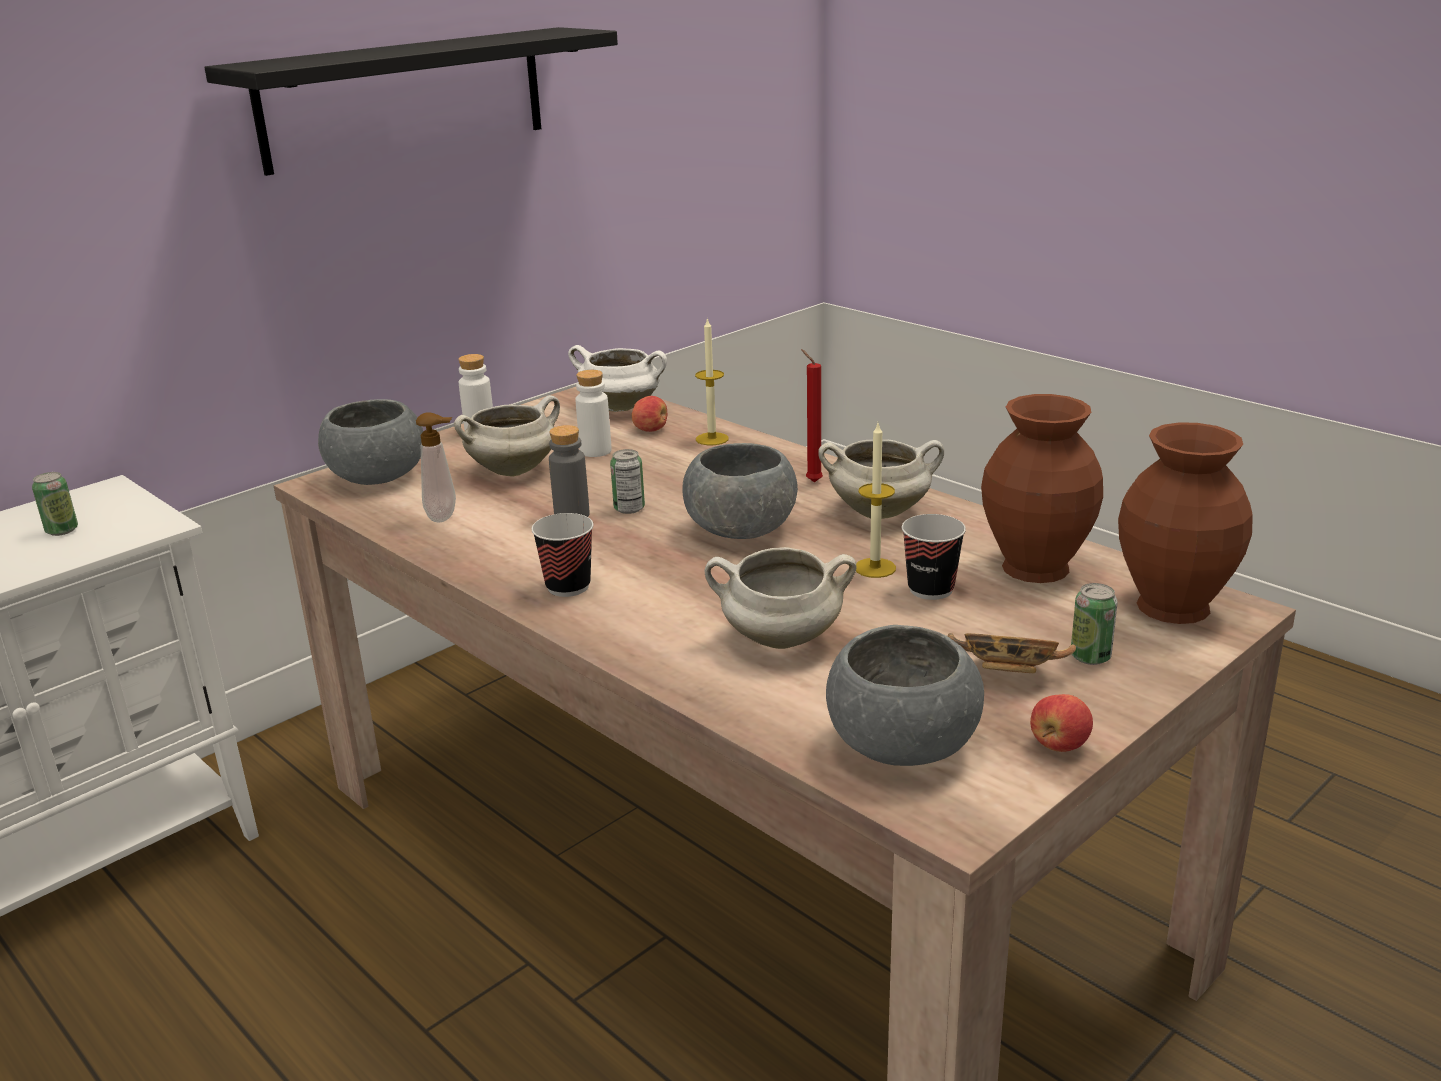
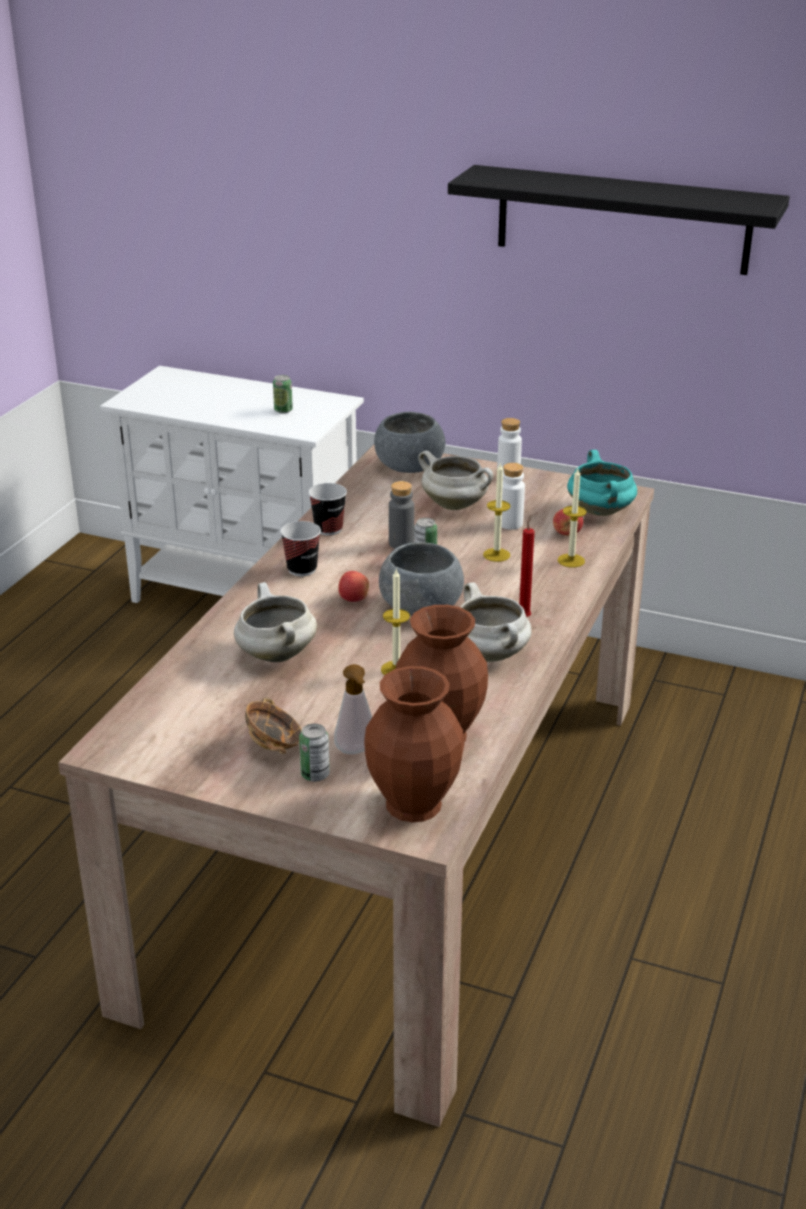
camera: 65 degrees right, 5 degrees up
(445, 517) = (369, 505): soap dispenser -> soap dispenser (356, 751)
(622, 407) = (601, 512): white cooking pot -> turquoise cooking pot
(659, 470) = (496, 555): none -> candle
(901, 745) = (173, 719): grey bowl -> none
(931, 589) = (377, 697): cup -> cup (328, 529)
(1059, 745) = (196, 775): apple -> apple (353, 599)

